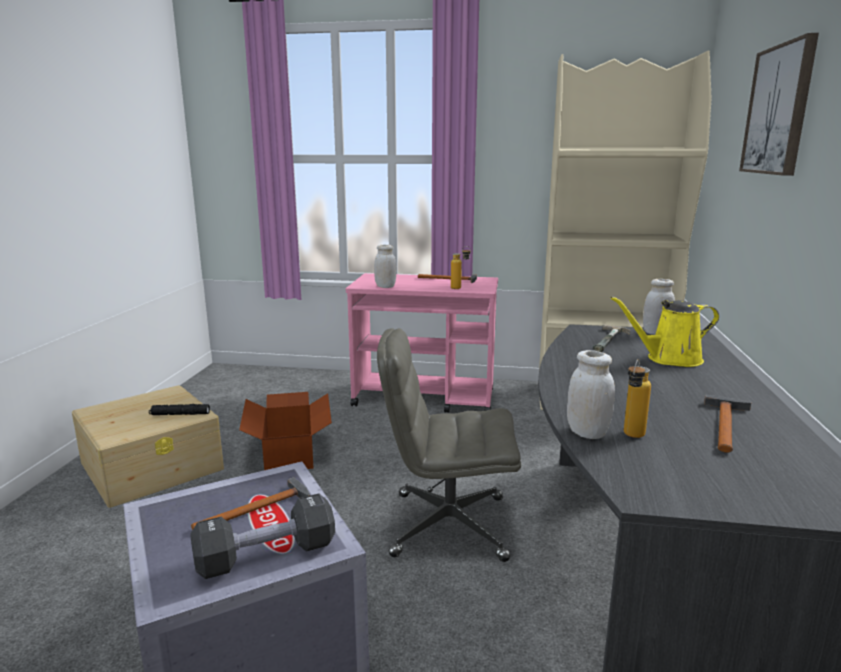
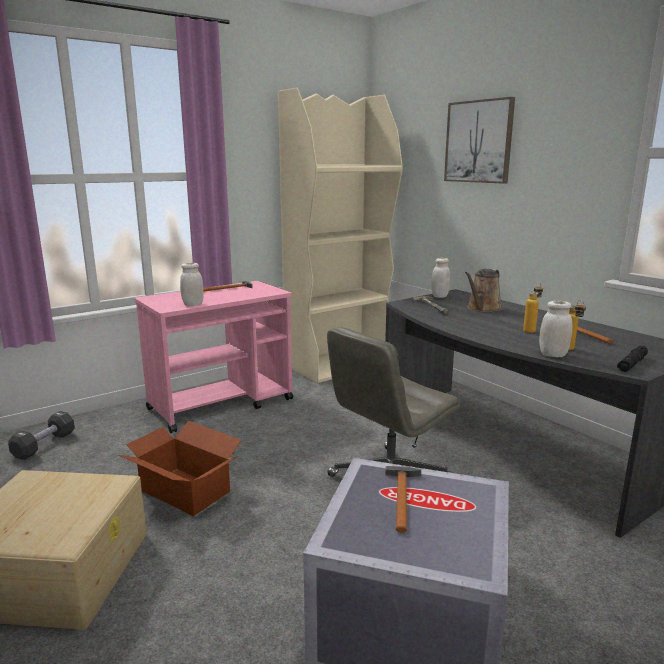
camera: 45 degrees left, 0 degrees up
(180, 414) = (96, 491): black flashlight -> black flashlight (632, 364)
(266, 555) = (472, 515): black dumbbell -> black dumbbell (44, 445)
(460, 288) = (256, 293): bottle -> bottle (531, 330)
(669, 359) = (482, 309): yellow watering can -> brown watering can

